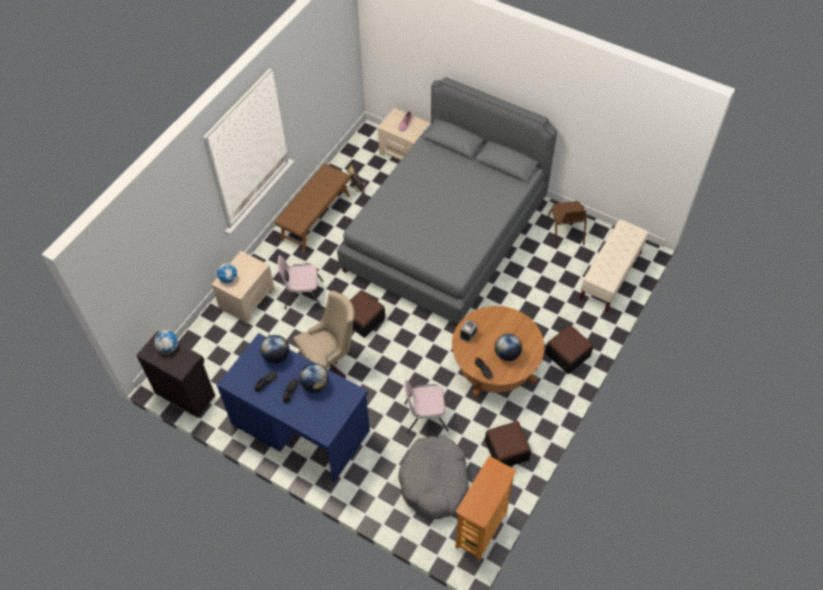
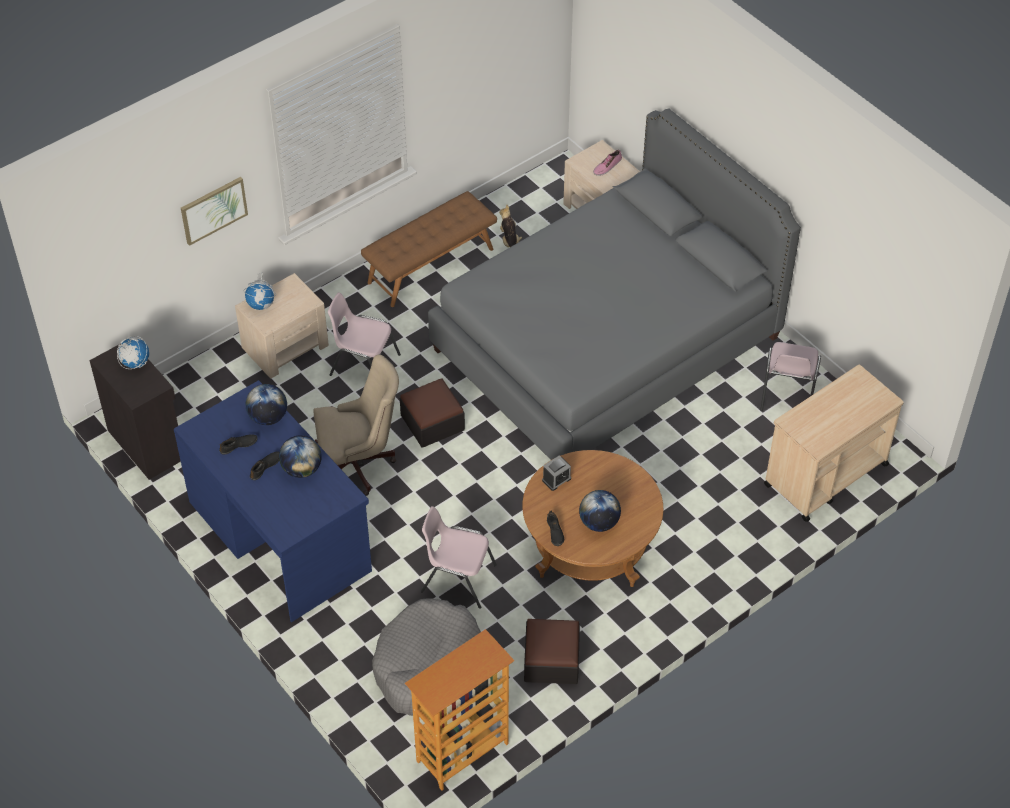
camera: 20 degrees right, 5 degrees down
(186, 228) = (213, 210): none -> picture
(565, 233) = (787, 393): brown chair -> pink chair
(567, 354) = (705, 562): ottoman -> none
(610, 276) = (825, 475): beige bench -> beige cart

